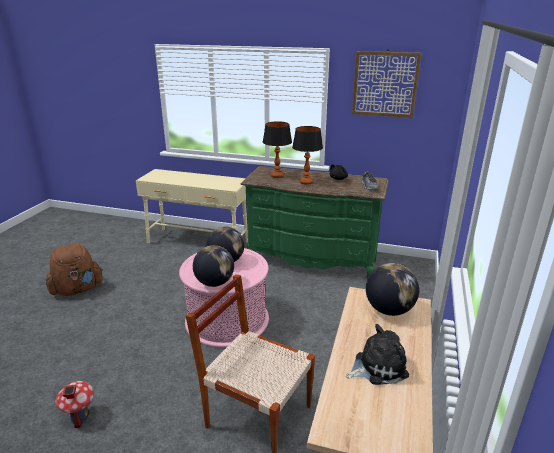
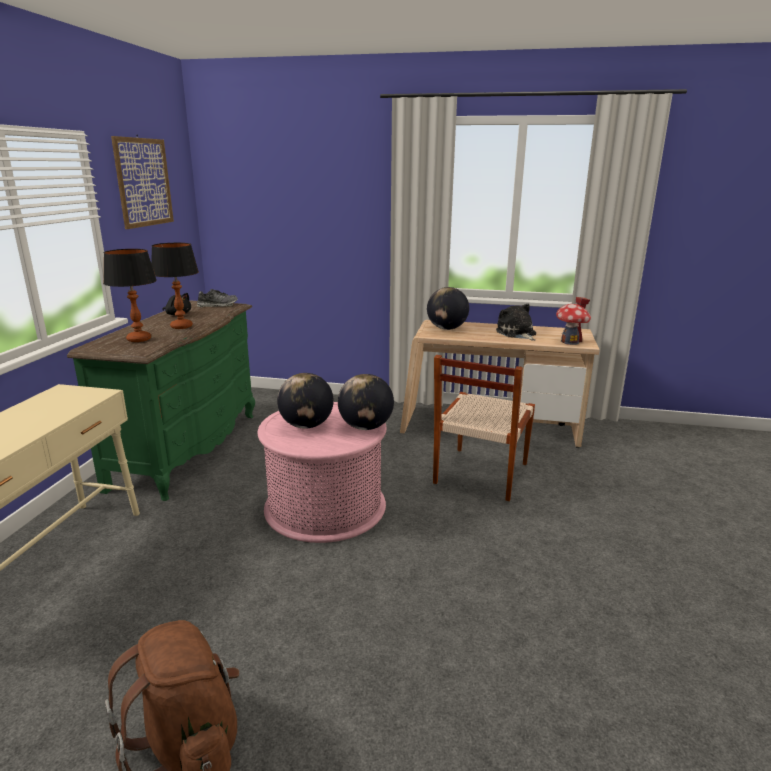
camera: 95 degrees left, 5 degrees down
(80, 417) = (542, 600): toy house -> toy house (570, 342)

